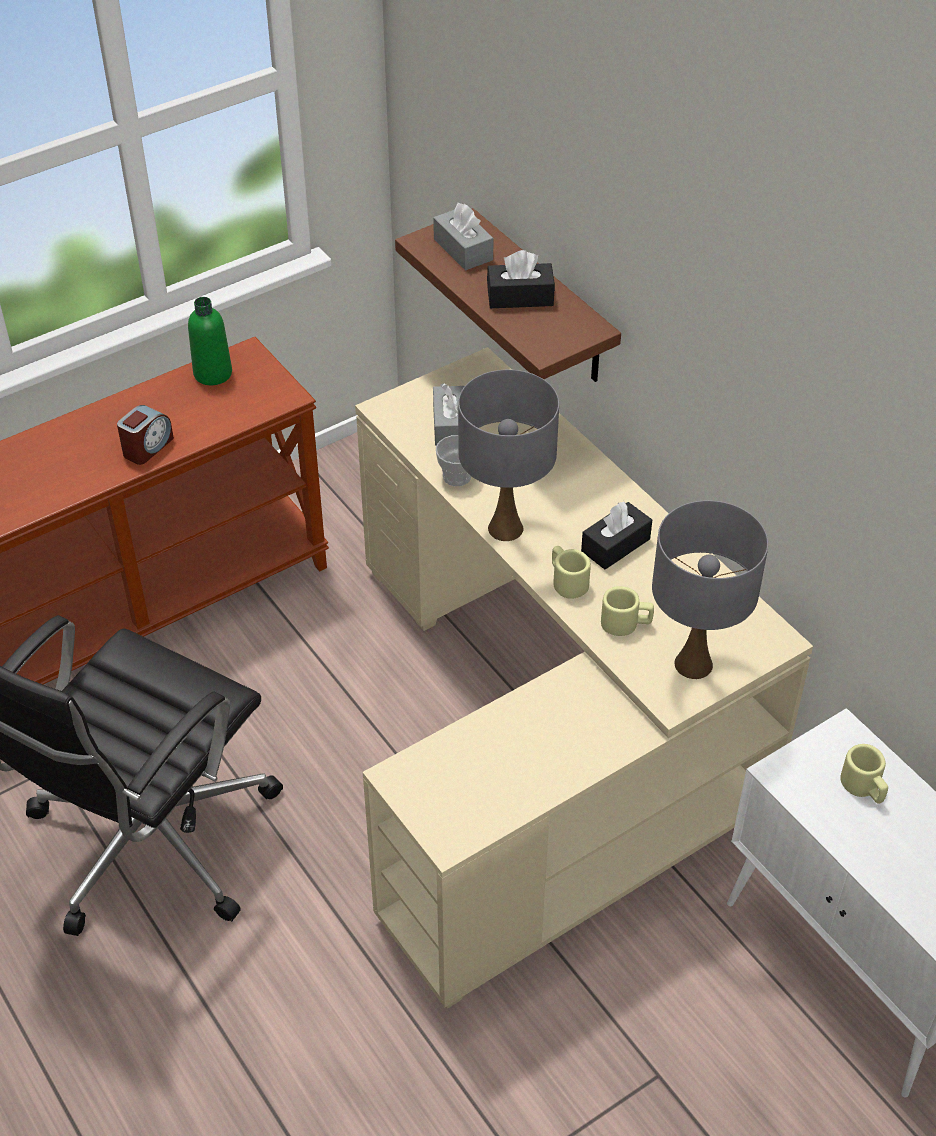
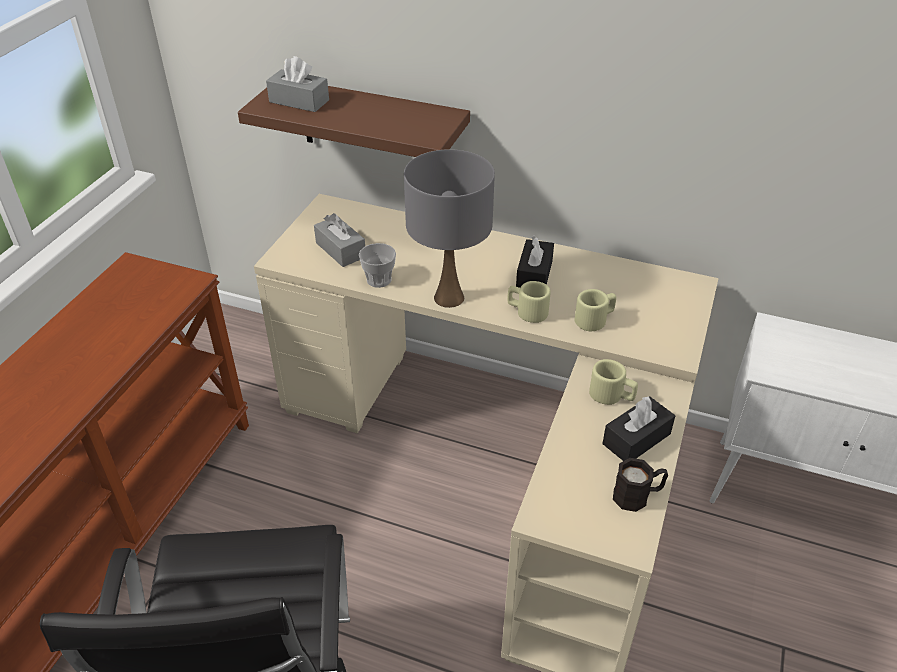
camera: 35 degrees left, 5 degrees down
(147, 447) = (96, 367): alarm clock -> none
(213, 373) = (110, 290): green bottle -> none
(498, 807) = (637, 496): none -> black mug
(520, 297) = (374, 114): black tissue box -> black tissue box (636, 439)
(693, 665) = (665, 324): grey table lamp -> none
(864, 787) = (822, 353): beige mug -> beige mug (612, 395)

